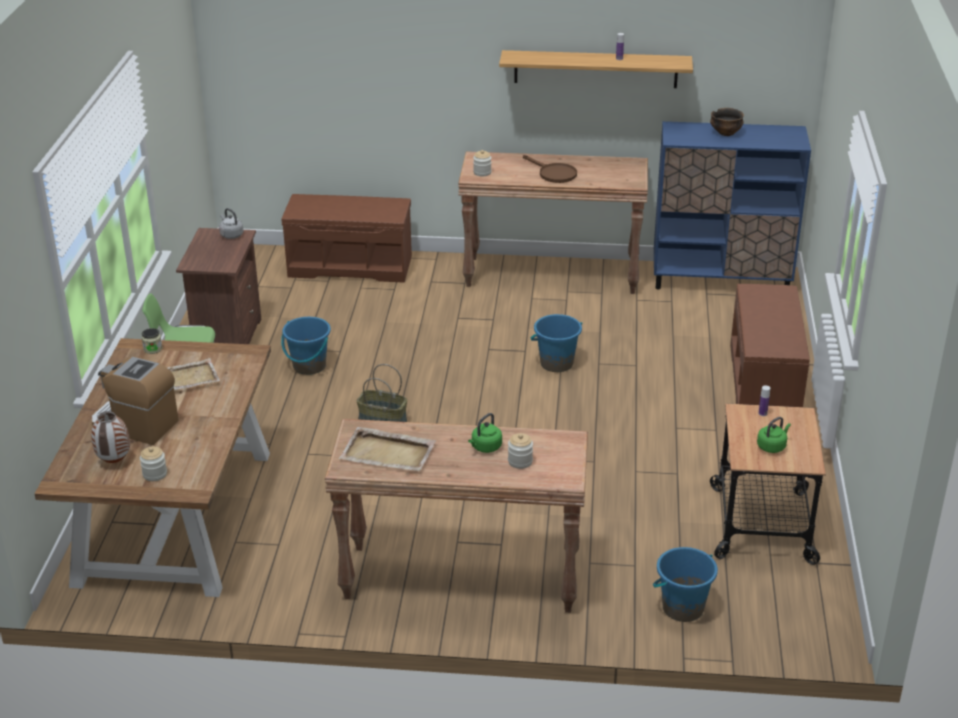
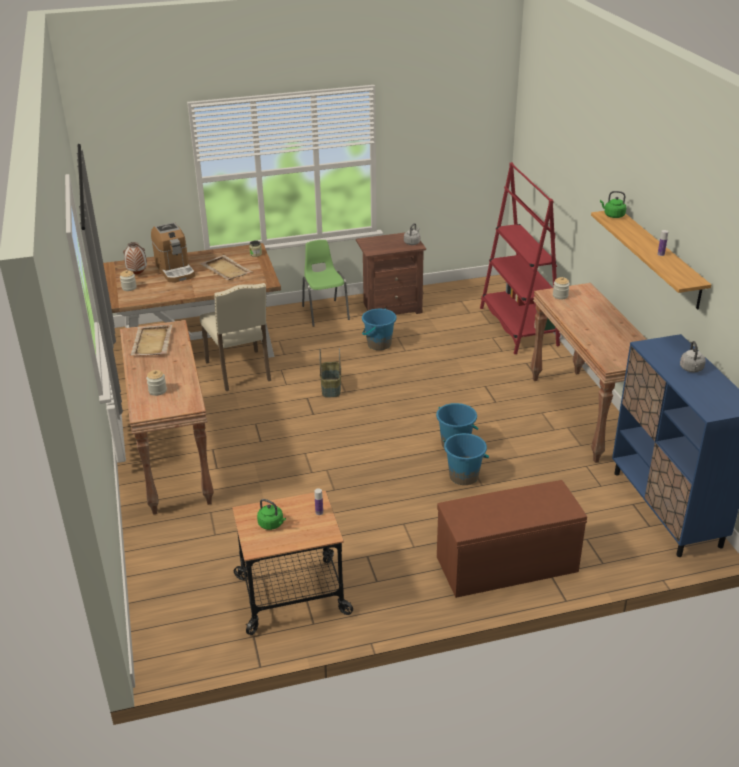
camera: 70 degrees right, 0 degrees up
(135, 425) = (175, 270): coffee machine -> coffee machine turned 150 degrees clockwise
(285, 489) = (240, 371): none -> beige chair
(351, 266) = (518, 326): brown bench -> red bookcase
(485, 447) = (169, 375): green kettle -> green kettle (613, 215)
(553, 174) = (589, 325): brown frying pan -> none
(682, 608) = (173, 568): blue bucket -> blue bucket (464, 476)
(726, 133) = (691, 369): bowl -> grey kettle

